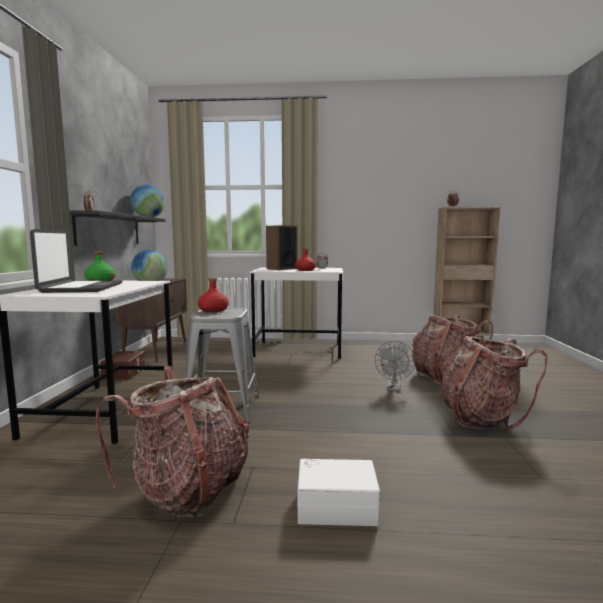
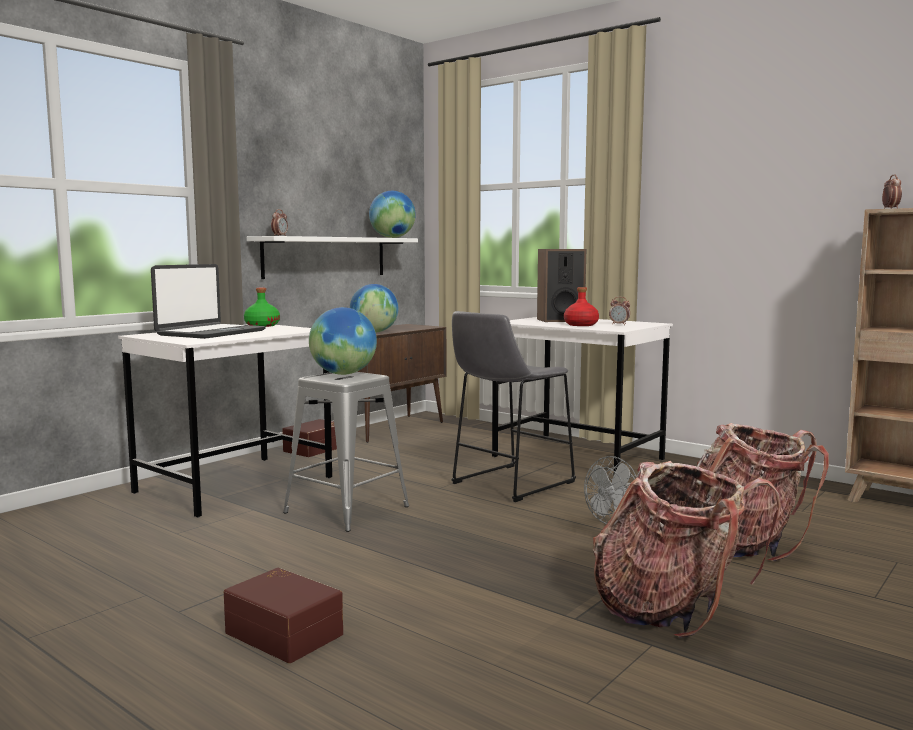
camera: 35 degrees right, 0 degrees up
(109, 230) = (325, 257): black shelf -> white shelf
(187, 489) = (189, 573): backpack -> none
(213, 310) = (343, 374): red bottle -> globe
(289, 370) = (508, 484): none -> grey stool
(336, 505) = (286, 632): white storage box -> brown storage box

